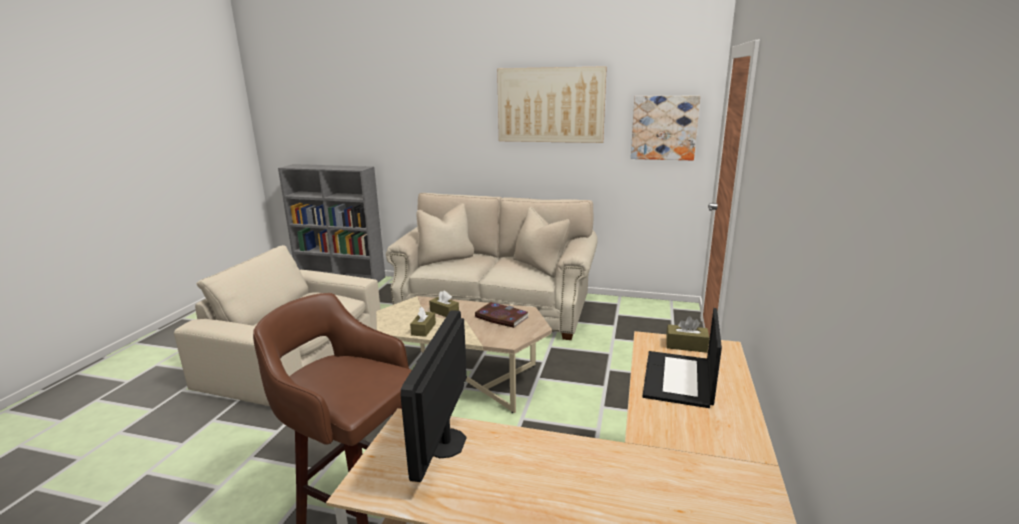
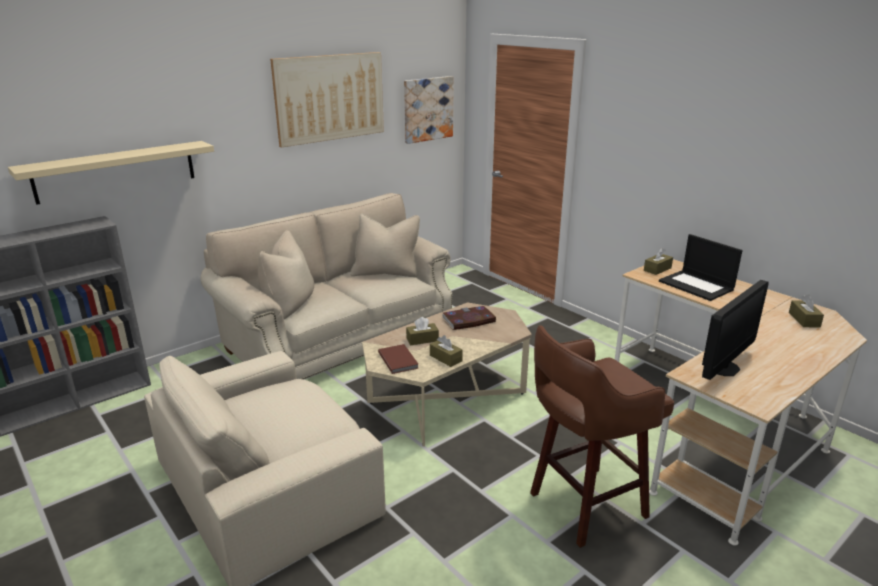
camera: 55 degrees left, 5 degrees up
(384, 139) = (116, 171): none -> beige shelf
(402, 315) = (399, 360): none -> brown book
(446, 443) = (723, 368): monitor -> monitor turned 90 degrees counterclockwise
(696, 490) = (804, 320): none -> brown tissue box

